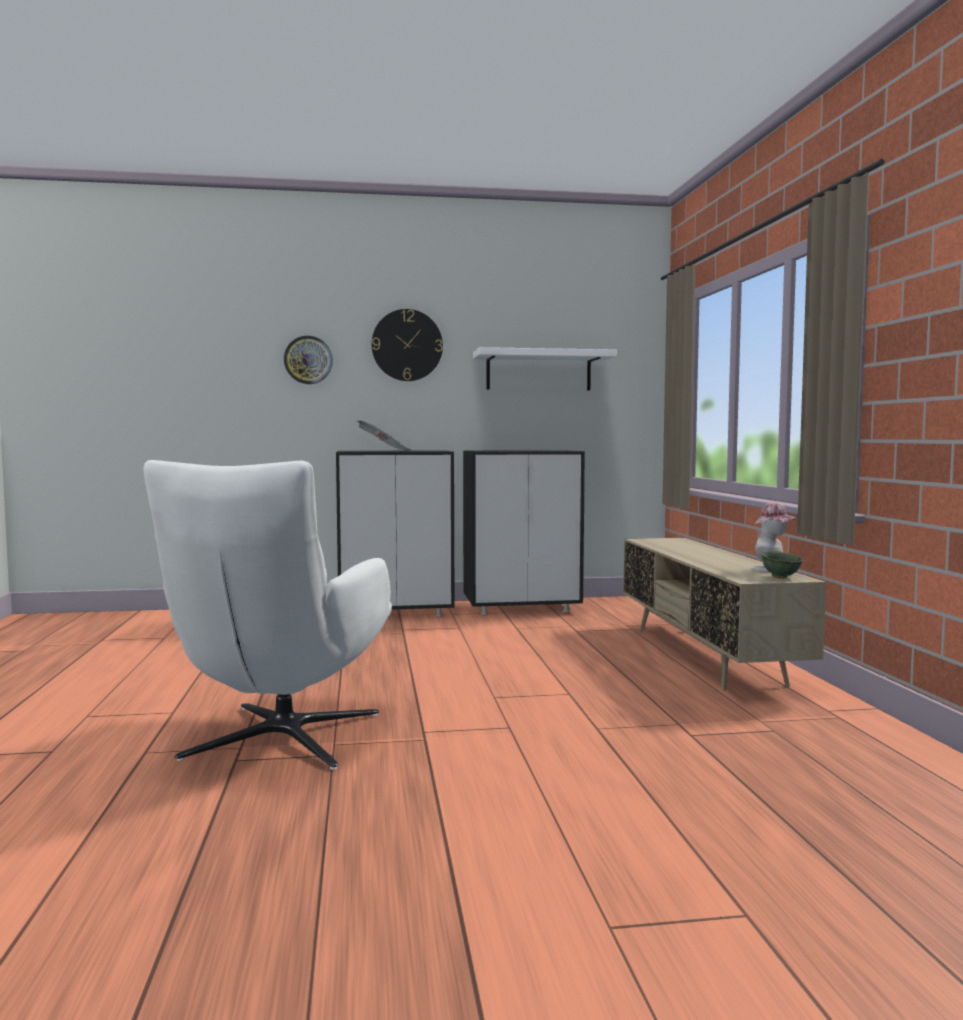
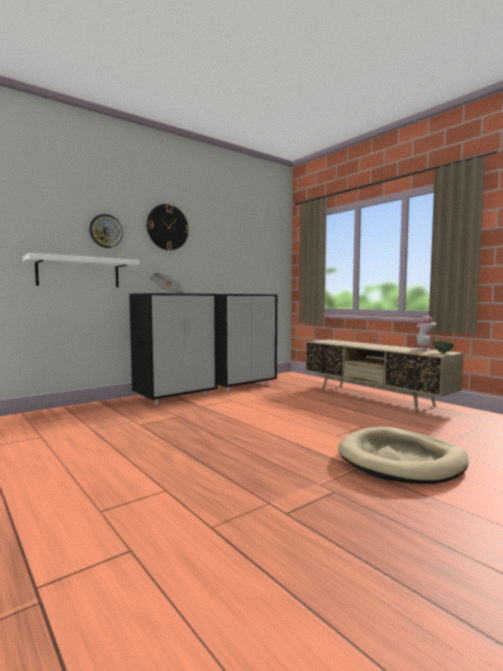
camera: 30 degrees left, 0 degrees up
(281, 738) = (280, 489): white armchair -> none
(508, 744) = (401, 460): none -> beige dog bed
(538, 371) = (236, 249): white shelf -> white shelf (79, 273)

